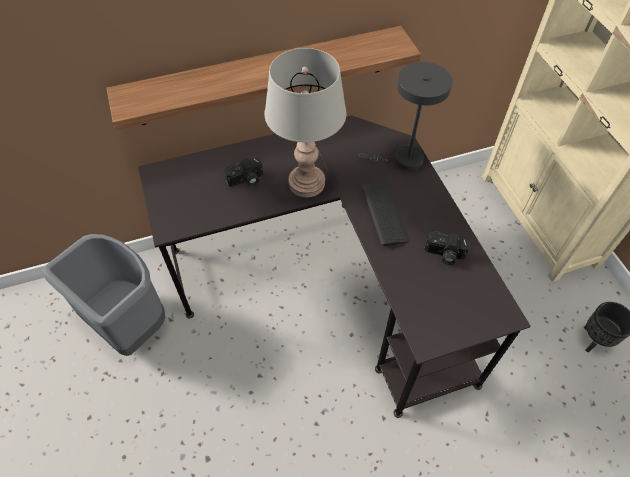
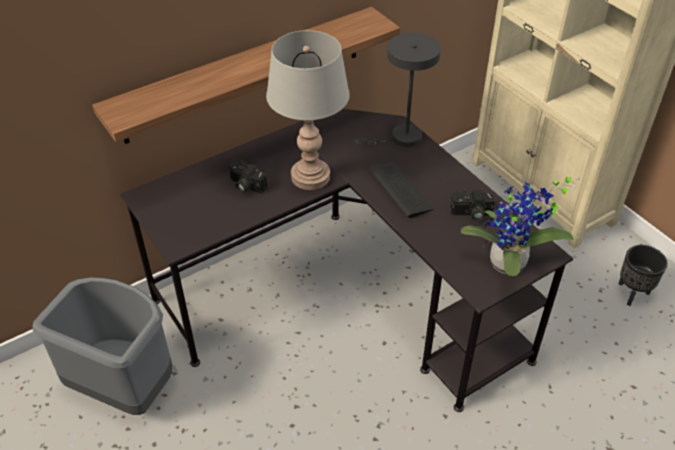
camera: 15 degrees left, 10 degrees down
(246, 180) = (245, 185): camera -> camera turned 75 degrees clockwise
(463, 321) = (509, 267): none -> potted plant

